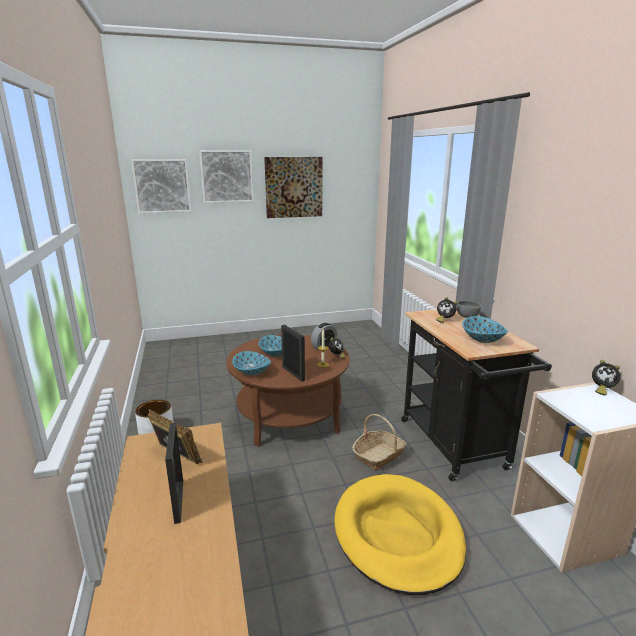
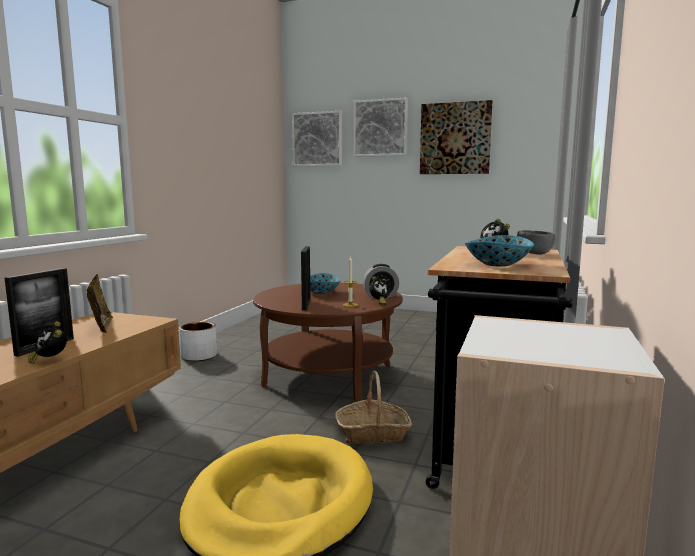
camera: 35 degrees right, 10 degrees down
(252, 372) = (272, 298): bowl -> none
(601, 389) = (610, 332): alarm clock -> alarm clock (50, 360)

